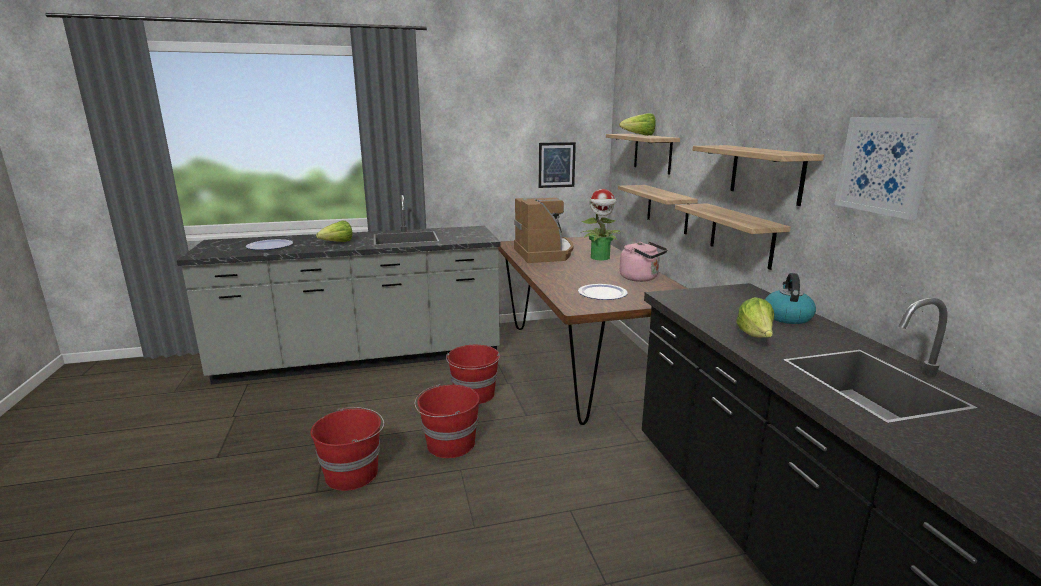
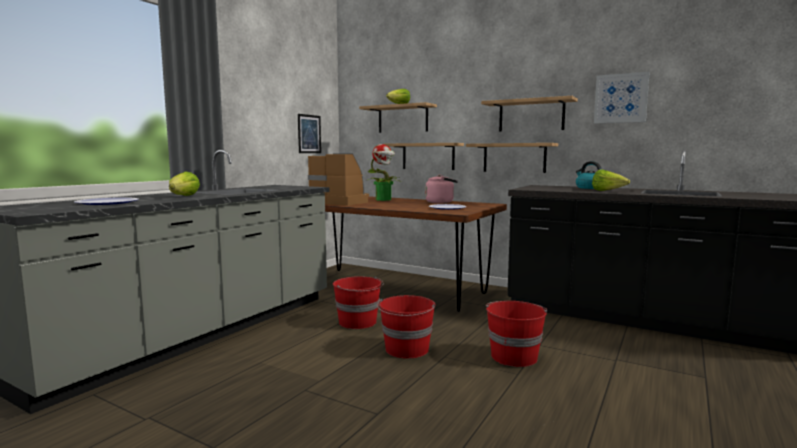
camera: 45 degrees left, 10 degrees down
(353, 473) = (378, 392): red bucket -> red bucket (513, 356)

